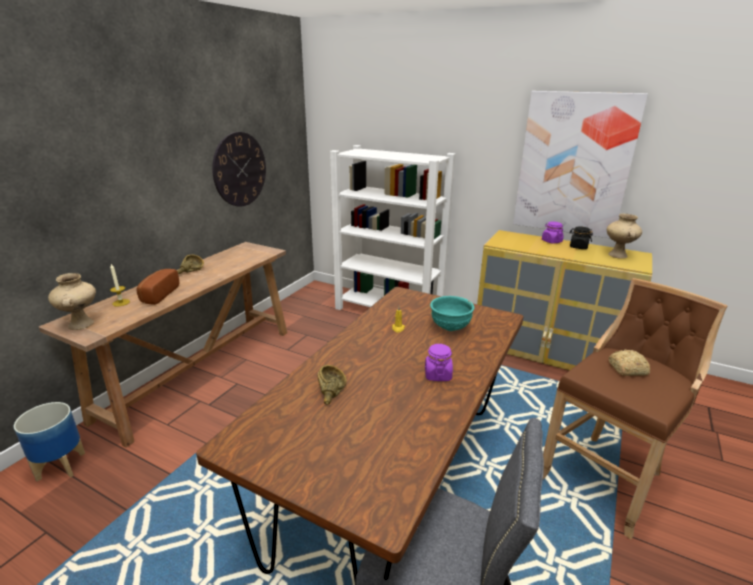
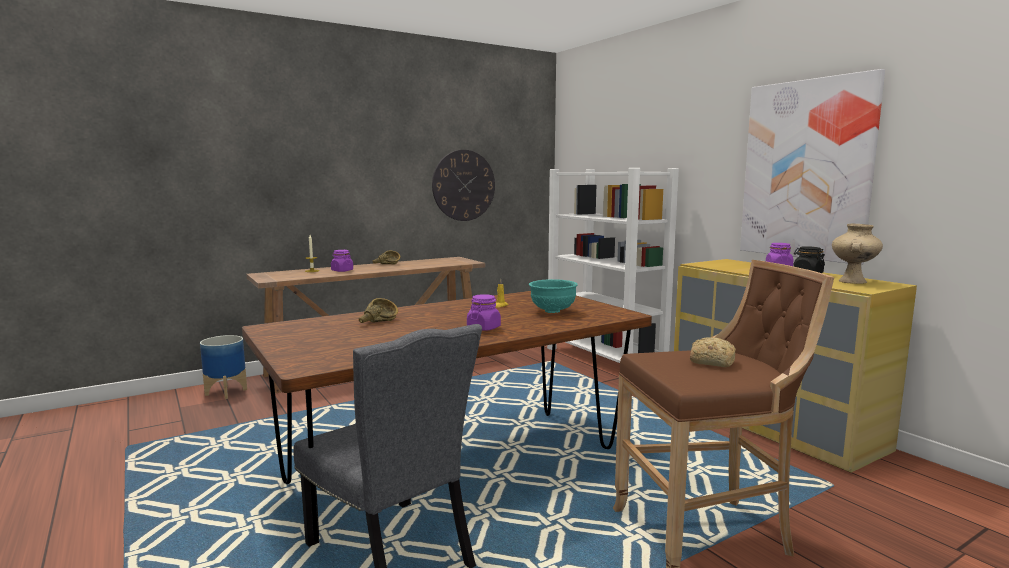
camera: 30 degrees right, 15 degrees down
(81, 324) = (271, 275): beige vase -> none
(157, 295) = (342, 270): bread -> purple jar

